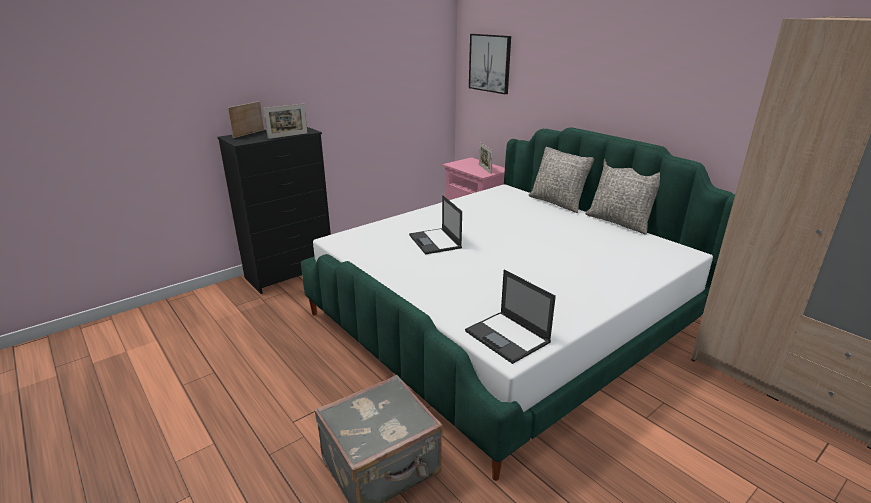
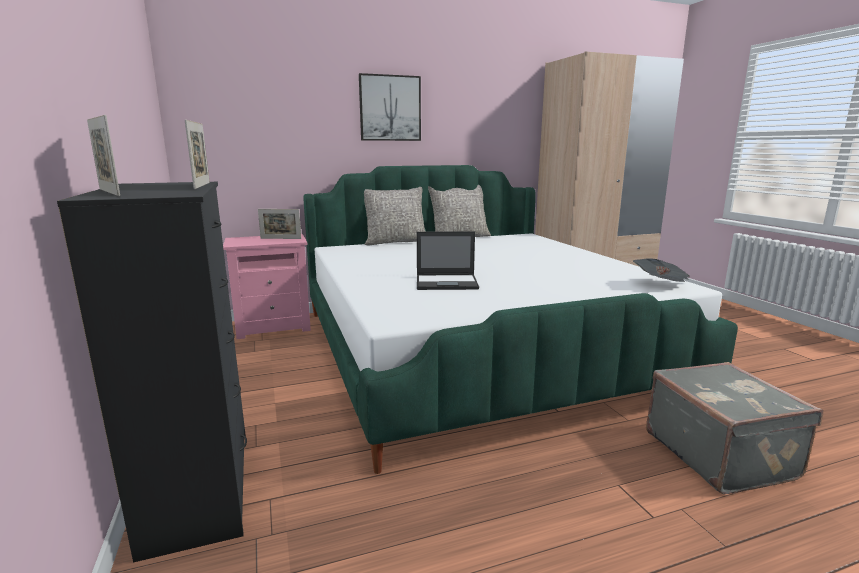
camera: 70 degrees left, 10 degrees down
(490, 63) = (235, 110): picture -> picture (390, 108)
(508, 337) = (661, 285): laptop -> newspaper

